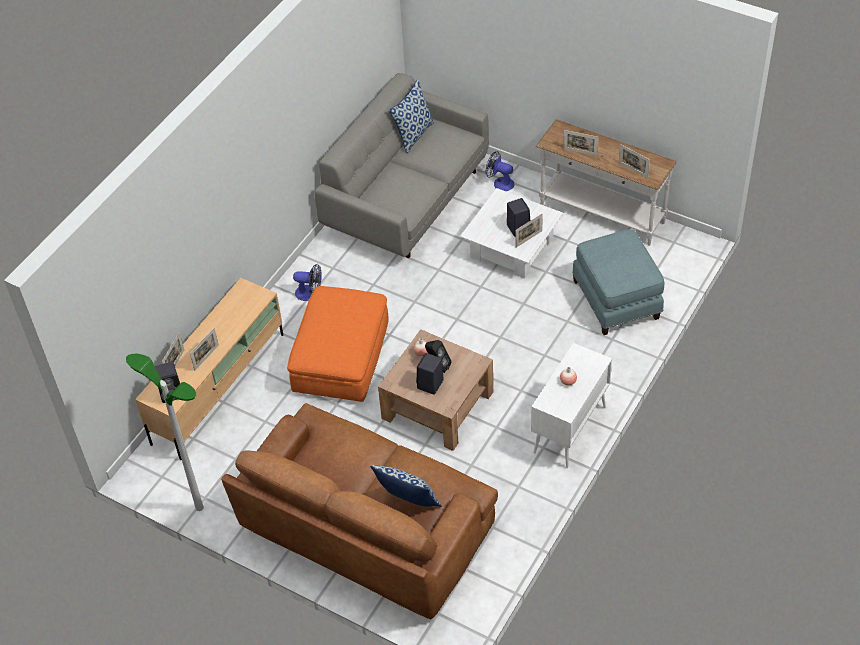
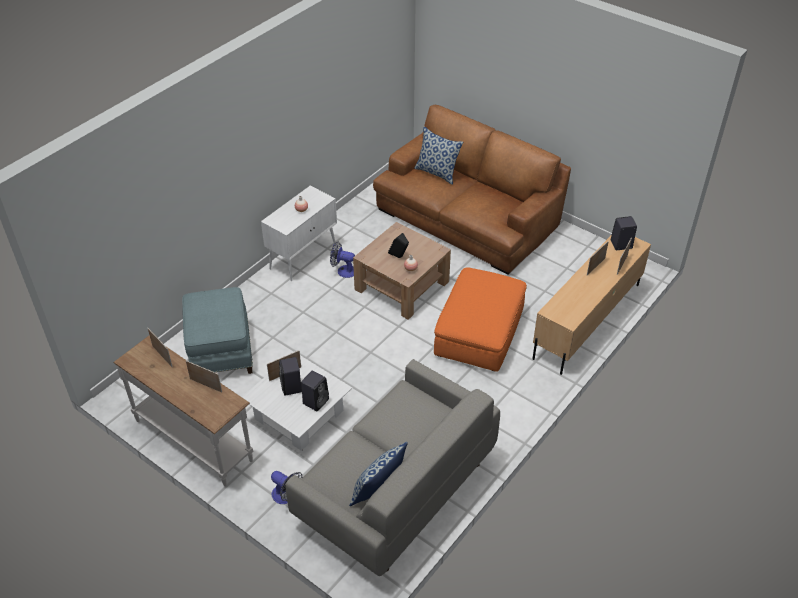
camera: 175 degrees left, 5 degrees down
(199, 507) = (591, 240): floor lamp -> none
(310, 293) = (507, 395): fan -> fan (343, 270)
(430, 385) = (408, 245): black speaker -> black speaker (316, 401)

